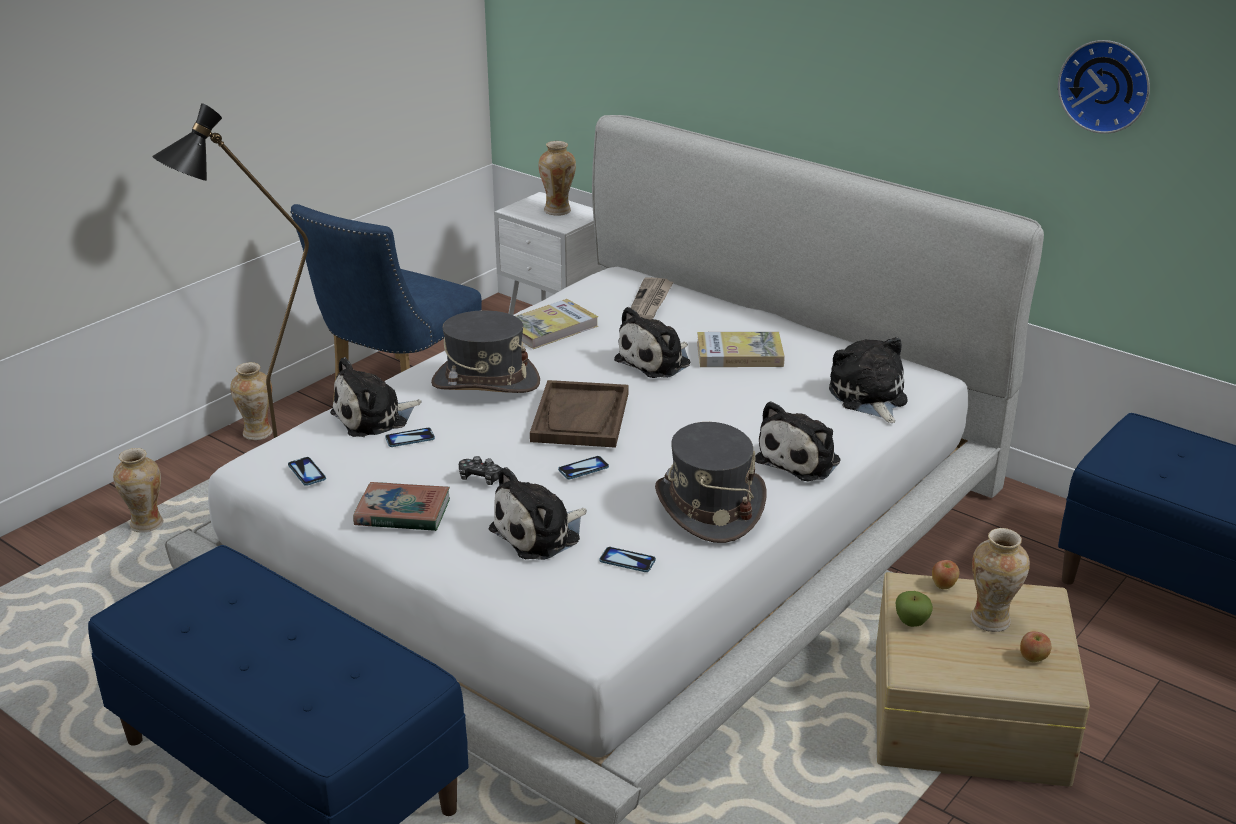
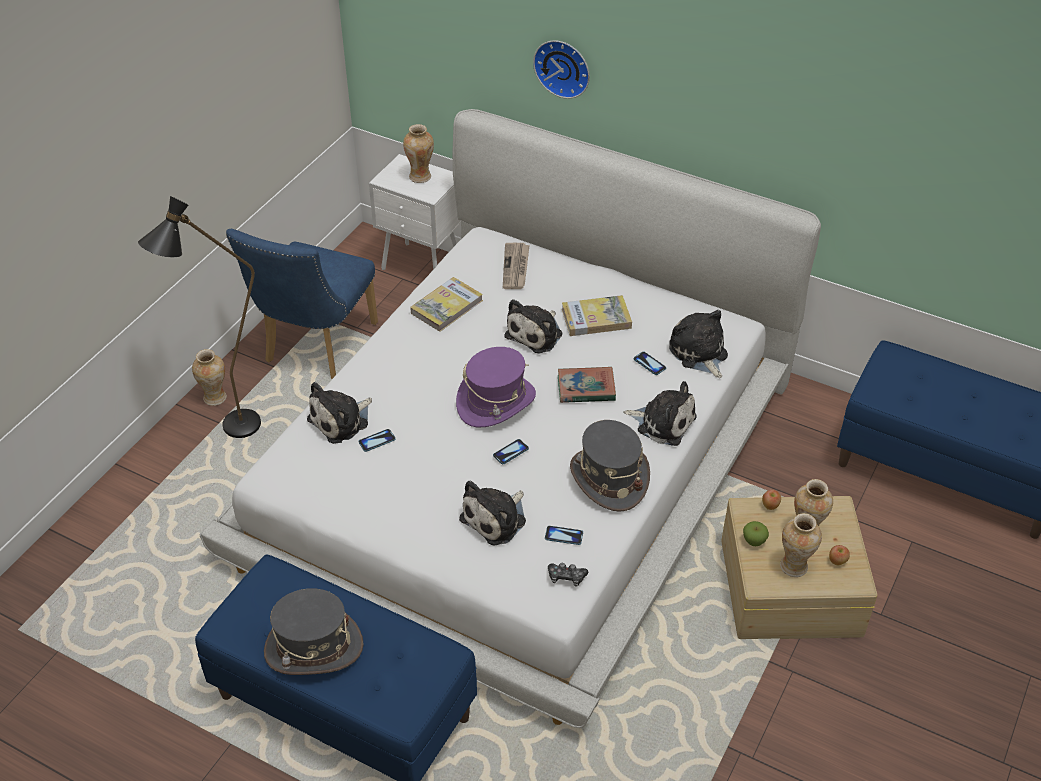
camera: 10 degrees left, 15 degrees up
(146, 525) = (160, 501): vase -> vase (794, 567)
(307, 472) = (310, 483): phone -> phone (649, 364)
(403, 513) = (393, 513): book -> book (586, 388)
(482, 478) = (440, 471): game controller -> game controller (566, 577)
(485, 382) = (414, 373): grey hat -> grey hat (313, 648)
(580, 417) = (496, 402): brown tray -> purple hat
(801, 459) = (663, 422): plush toy -> plush toy turned 90 degrees counterclockwise
(1106, 85) = (867, 124): wall clock -> wall clock (563, 67)

